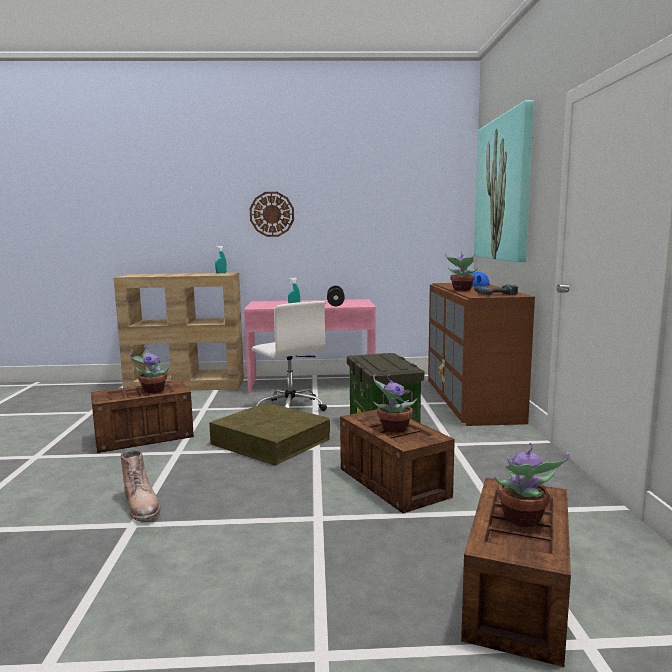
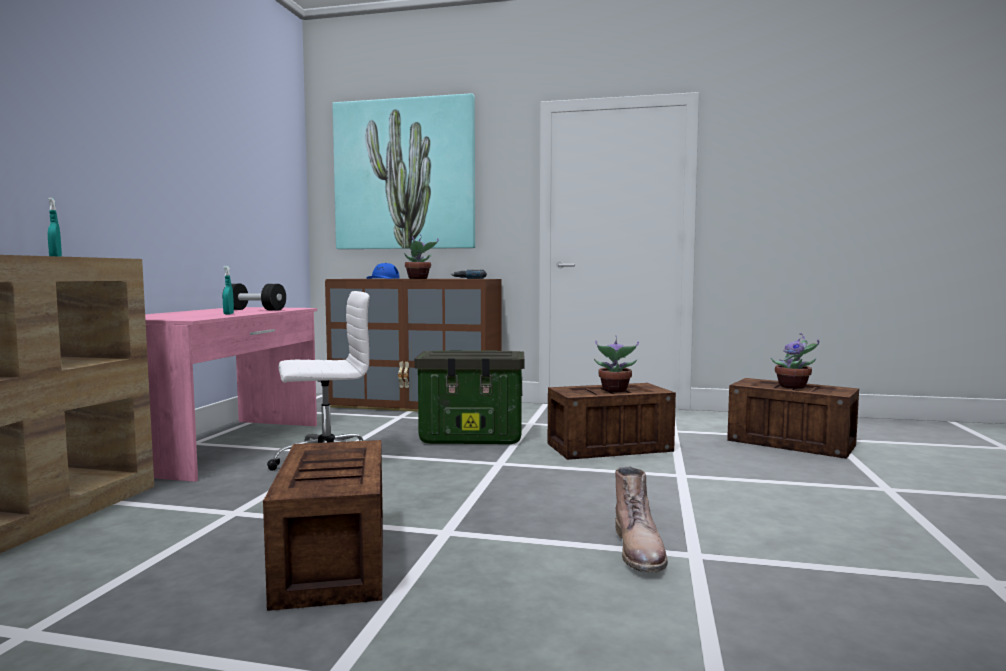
camera: 75 degrees left, 5 degrees down
(142, 506) = (640, 551): brown boot -> brown boot turned 105 degrees clockwise
(152, 390) = (333, 459): potted plant -> none
(270, 441) = (455, 480): brown storage box -> none
(272, 214) = (109, 152): wall clock -> none

